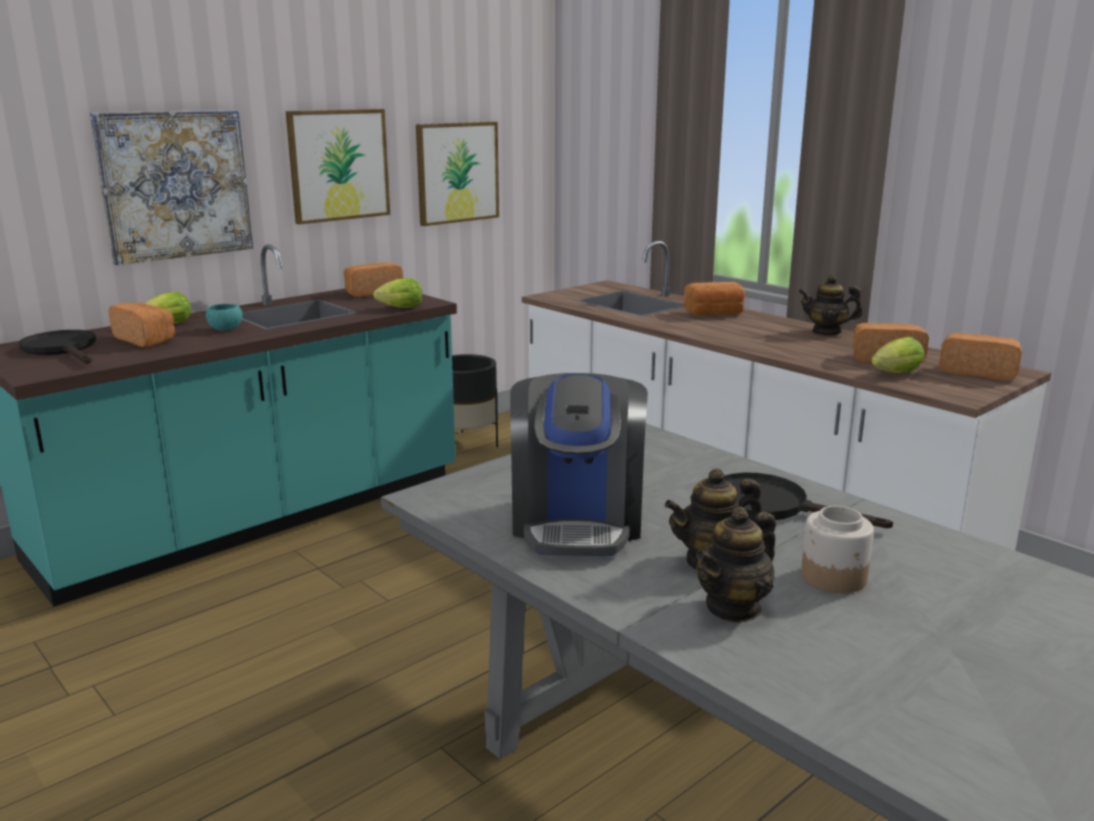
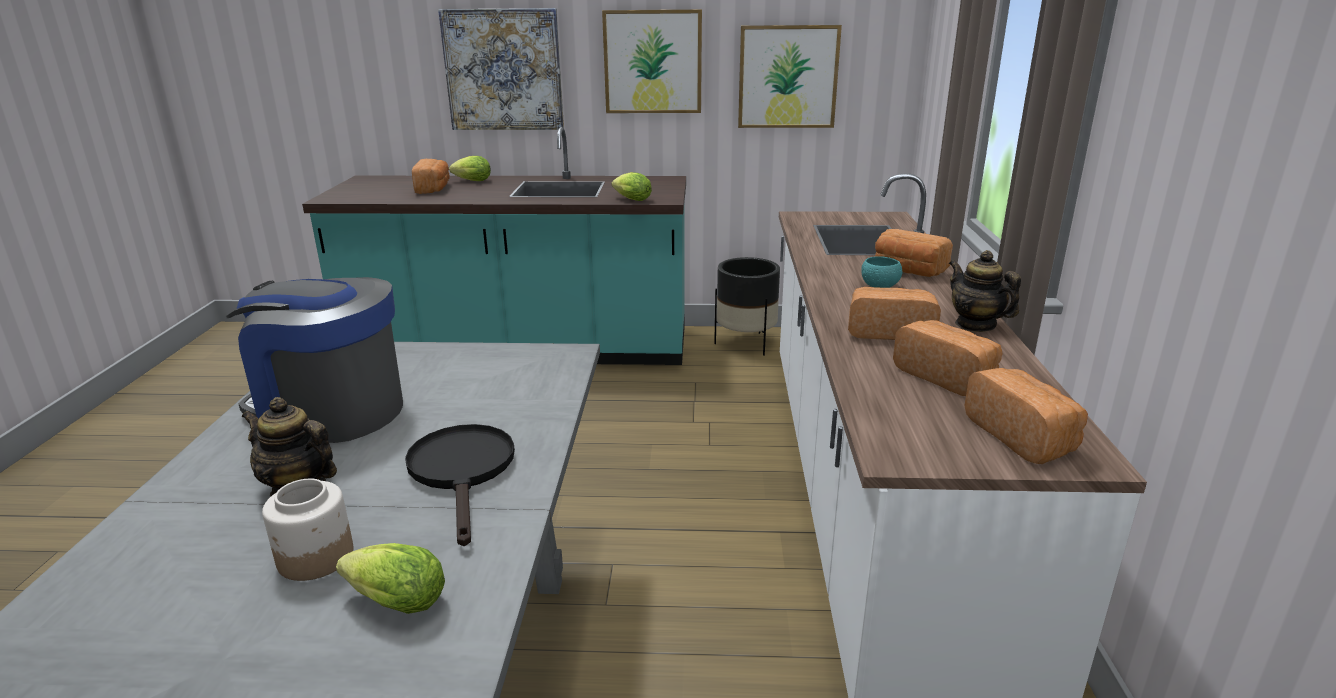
camera: 45 degrees right, 5 degrees up
(63, 349) = (383, 186): black frying pan -> none
(225, 329) = (488, 191): turquoise bowl -> turquoise bowl (879, 286)
(372, 292) = (653, 183): bread -> bread (889, 332)
(577, 521) = (330, 411): coffee machine -> coffee machine turned 60 degrees clockwise
(734, 607) = (205, 531): teapot -> none
(893, 374) = (897, 397): lettuce -> lettuce (392, 602)

